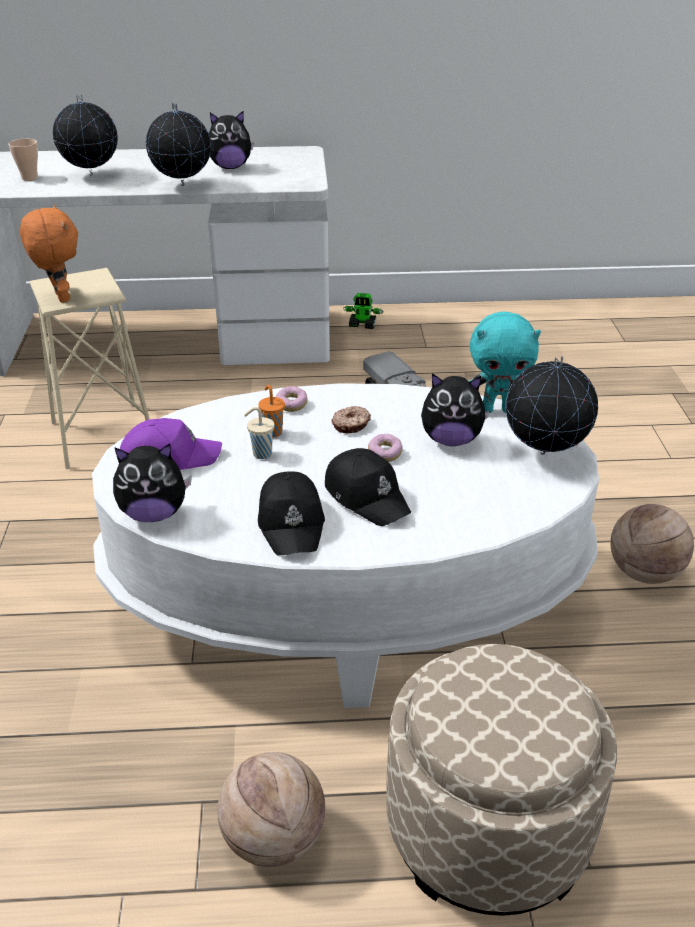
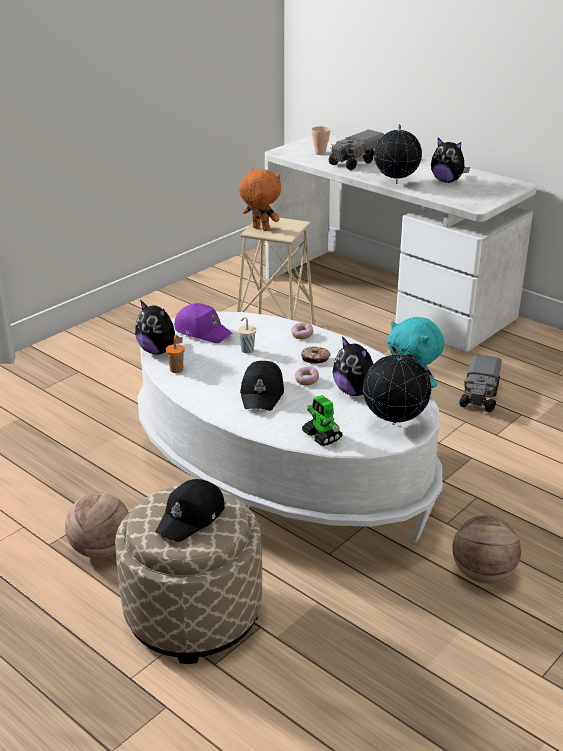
camera: 45 degrees right, 5 degrees down
(60, 297) = (260, 229): orange plush toy -> orange plush toy turned 75 degrees counterclockwise
(92, 175) = (356, 162): globe -> toy truck
(272, 432) = (270, 343): orange cup -> orange cup (177, 369)
(292, 522) = (208, 385): black cap -> black cap (191, 518)
(363, 325) = (531, 340): toy robot -> toy robot (322, 436)

